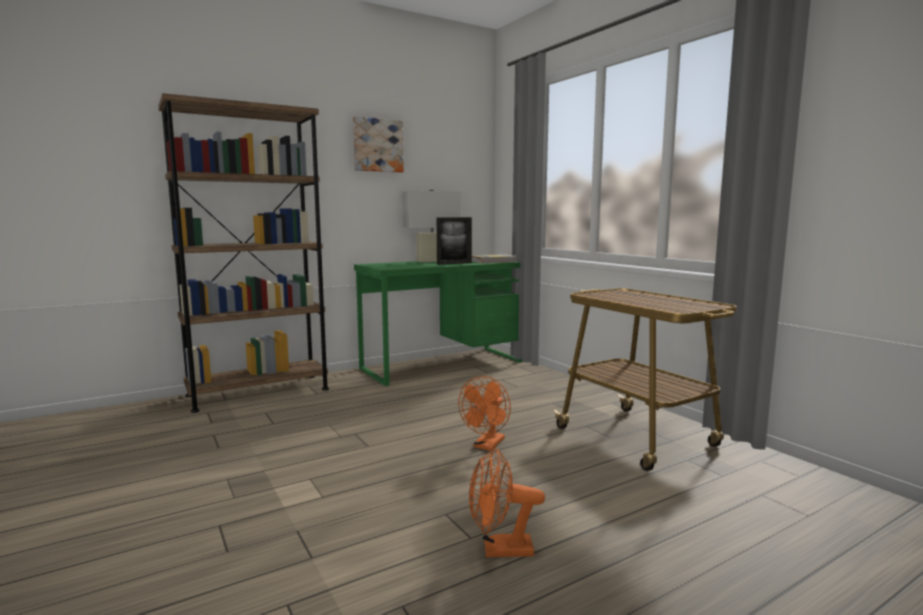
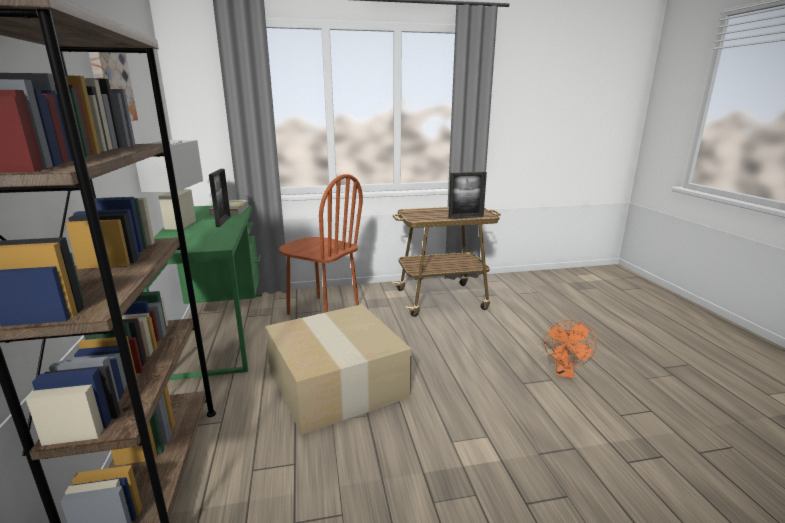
camera: 70 degrees left, 10 degrees up
(386, 416) = (334, 383): none -> cardboard box
(487, 445) = (428, 348): orange fan -> none
(517, 387) = (323, 311): none -> brown chair
(641, 304) = (466, 217): none -> picture frame

